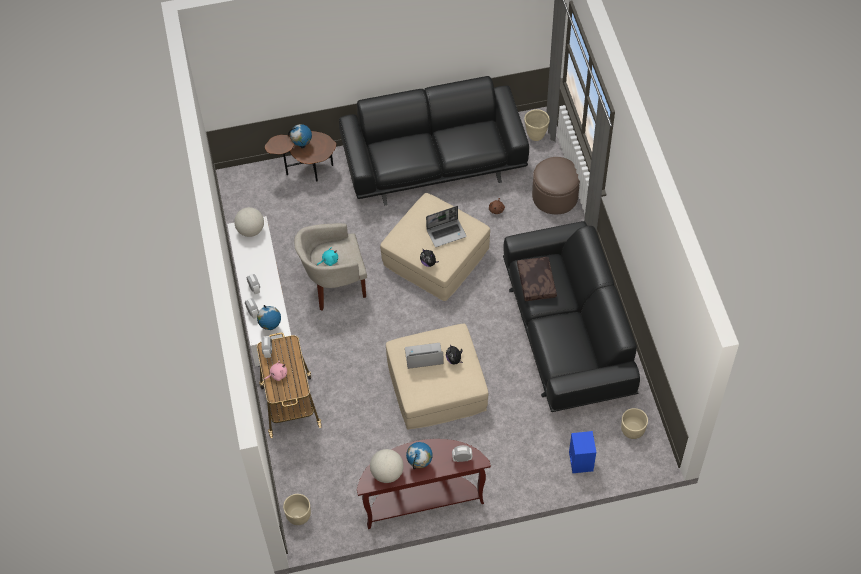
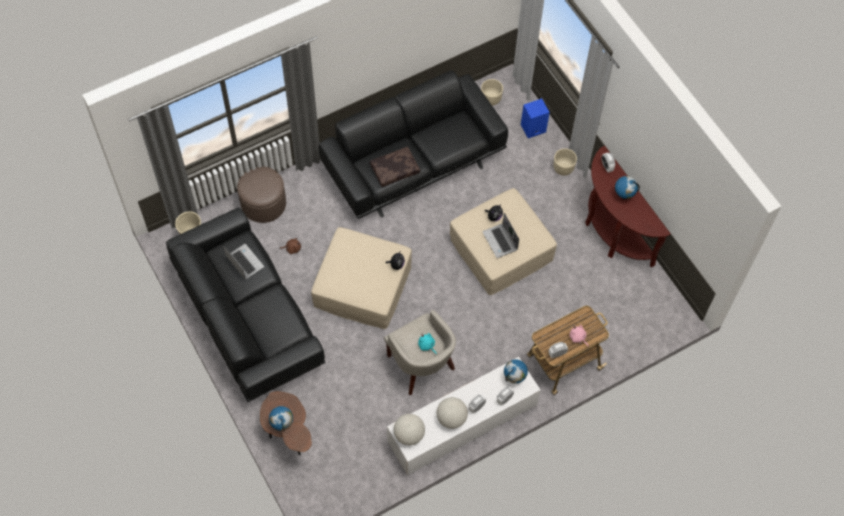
camera: 110 degrees left, 5 degrees up
(298, 515) = (665, 322): beige planter -> beige planter (563, 168)
(387, 473) = (642, 217): globe -> globe (451, 418)
(446, 233) = (359, 257): laptop -> laptop (244, 262)

